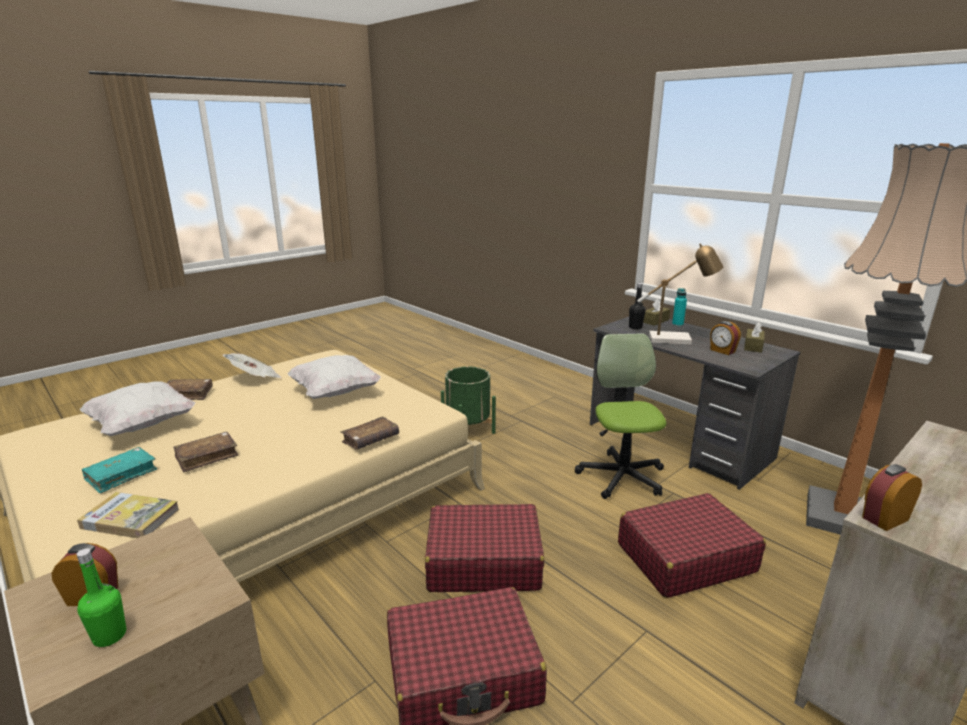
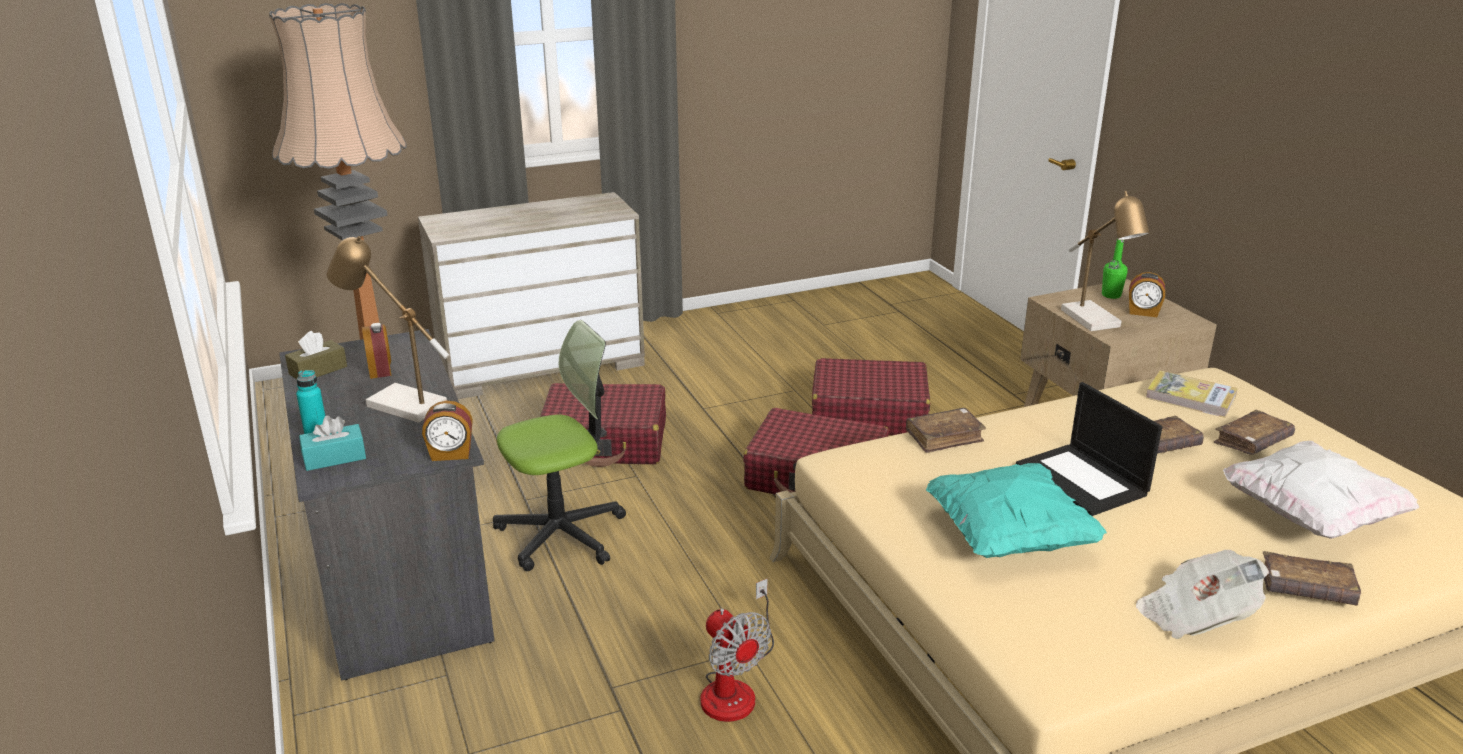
camera: 160 degrees left, 5 degrees up
(121, 475) = (1252, 442): turquoise book -> brown book
(179, 559) = (1096, 321): none -> table lamp
(280, 423) = (1083, 480): none -> laptop
(336, 392) = (1008, 537): white pillow -> turquoise pillow
(468, 430) = (734, 687): green planter -> fan
(621, 476) = (562, 534): office chair -> office chair turned 135 degrees counterclockwise
(635, 327) = (405, 446): black bottle -> none
(655, 321) = (334, 458): brown tissue box -> turquoise tissue box
(884, 518) = (615, 212): alarm clock -> alarm clock (451, 454)

